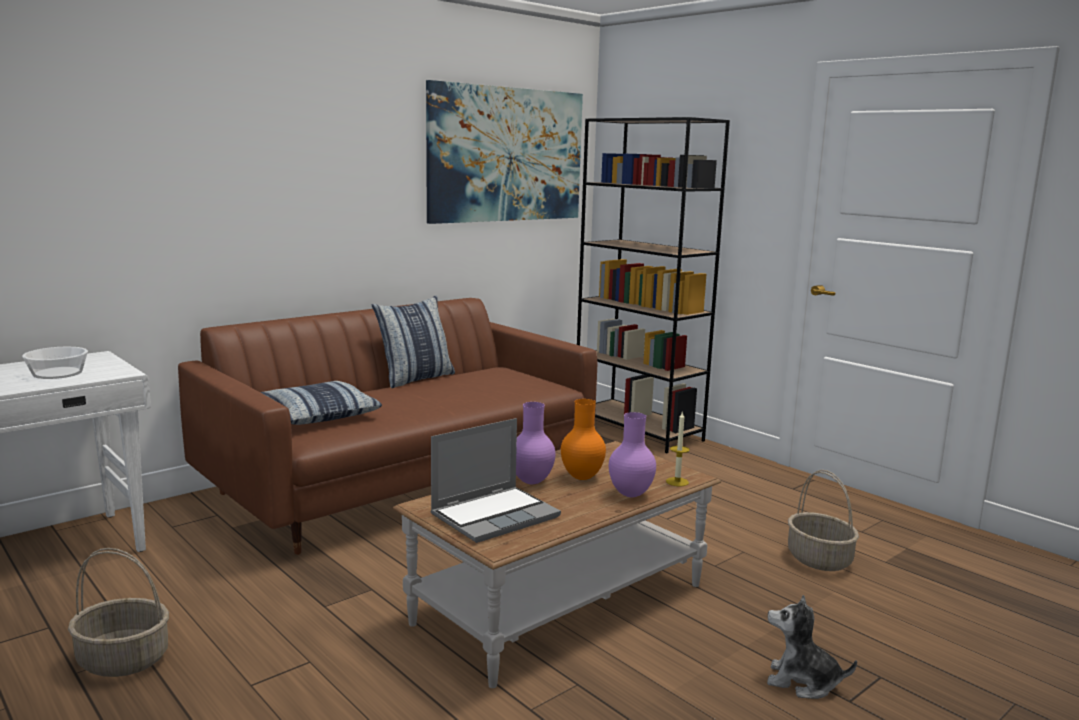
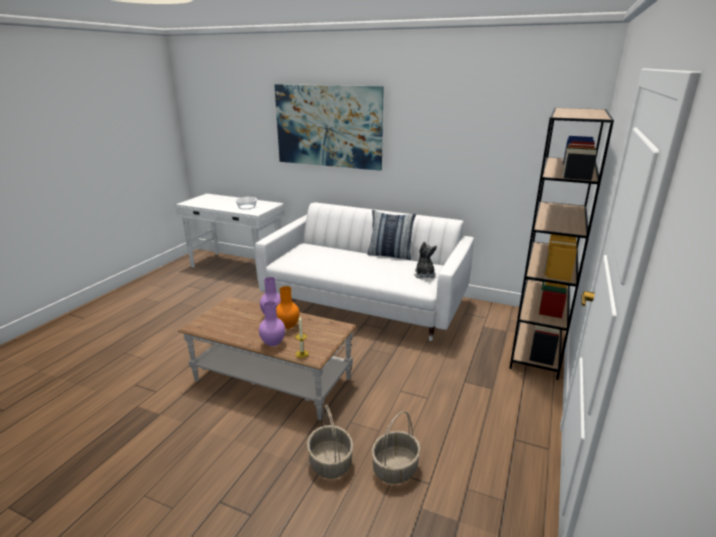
camera: 65 degrees right, 10 degrees up
(124, 659) = (189, 307): basket -> basket (331, 463)
(317, 414) = (311, 253): pillow -> none
(403, 482) = (365, 303): brown sofa -> white sofa
(495, 515) = (227, 318): laptop -> none
(507, 155) = (507, 130): picture -> picture (328, 126)
(802, 682) = (232, 478): plush toy -> plush toy (424, 275)

